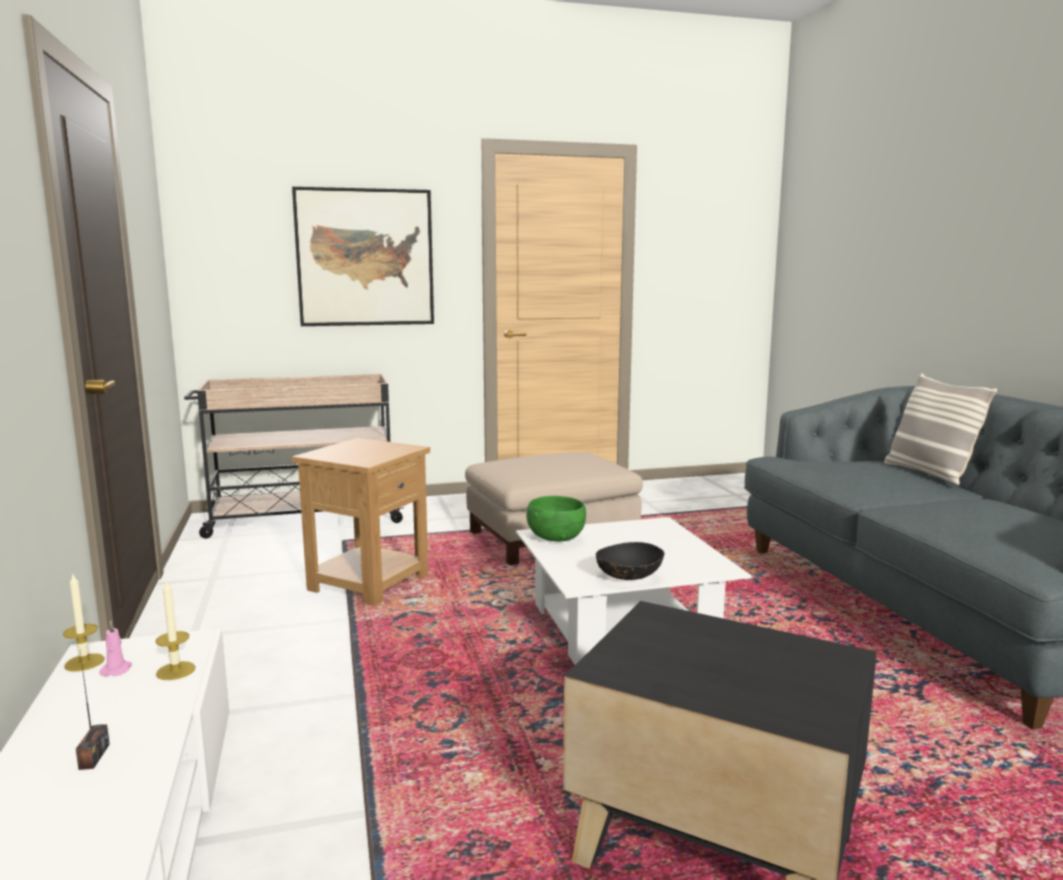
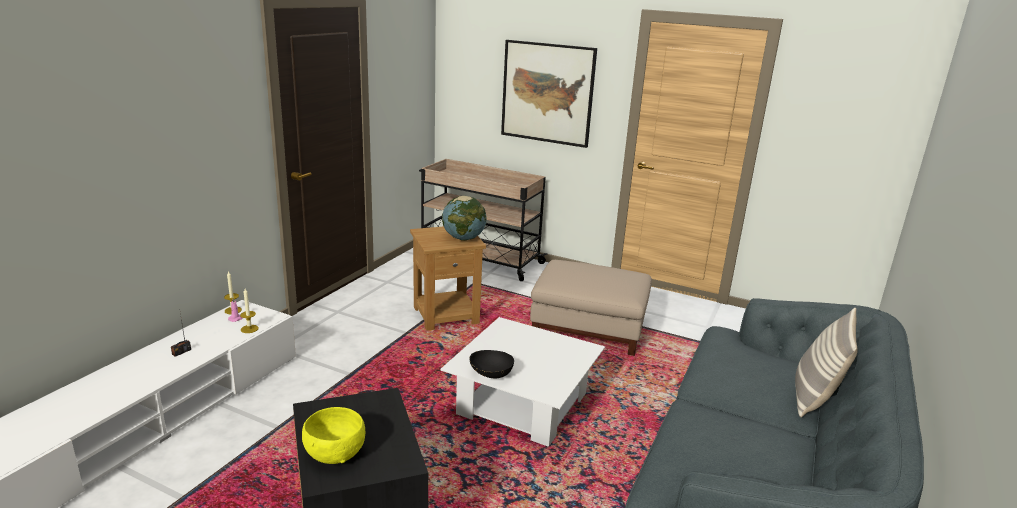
camera: 40 degrees right, 10 degrees up
(389, 448) = (464, 238): none -> globe
(555, 538) = (507, 331): green bowl -> none
(754, 691) = (334, 453): none -> yellow bowl

